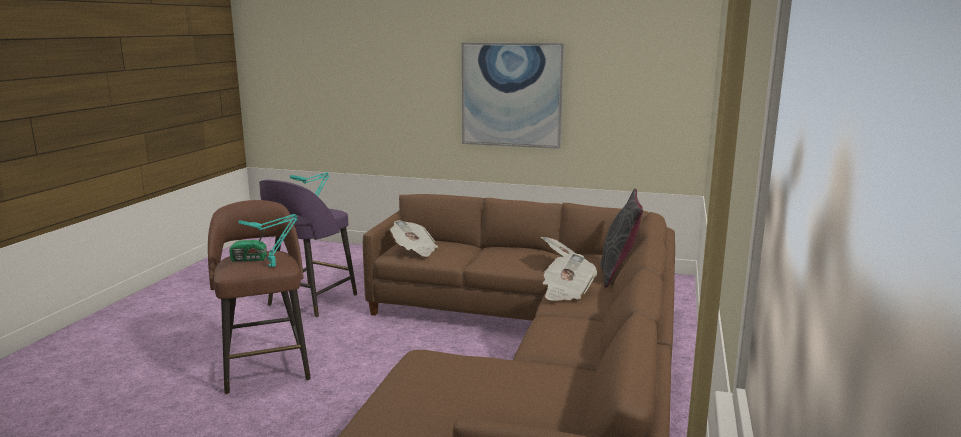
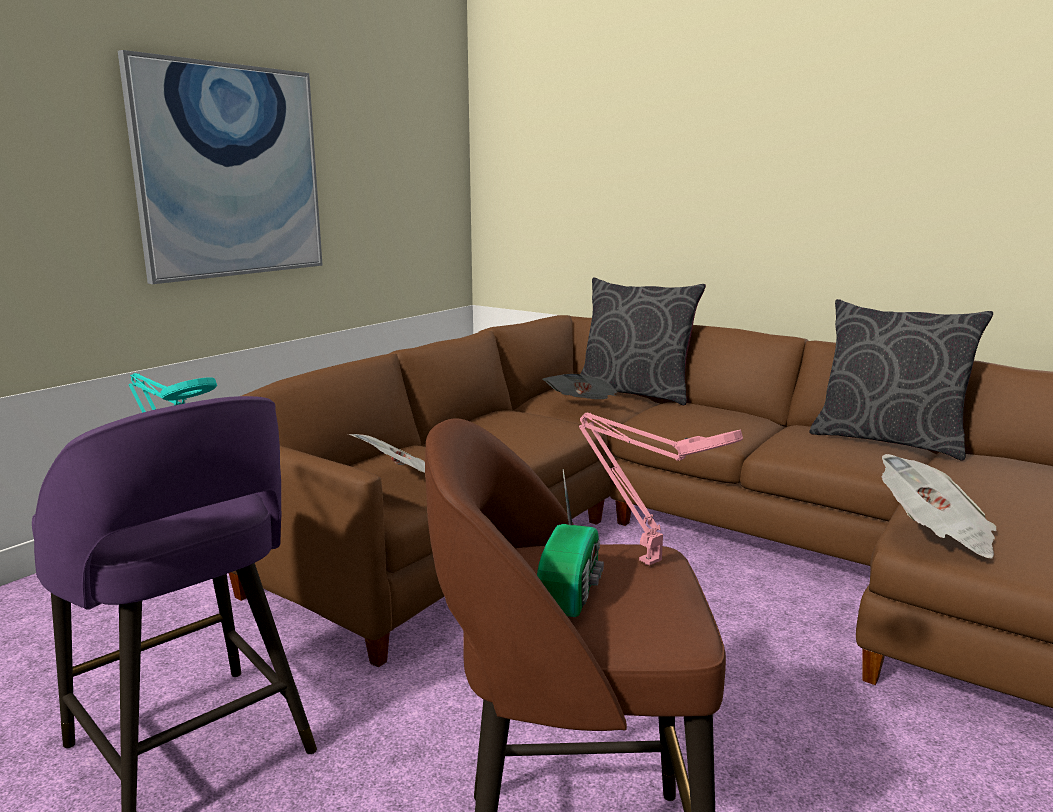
camera: 70 degrees left, 0 degrees up
(273, 265) = (645, 560): turquoise table lamp -> pink table lamp
(566, 292) = (694, 423): newspaper -> newspaper (936, 534)
(593, 349) = (888, 440): none -> grey pillow

